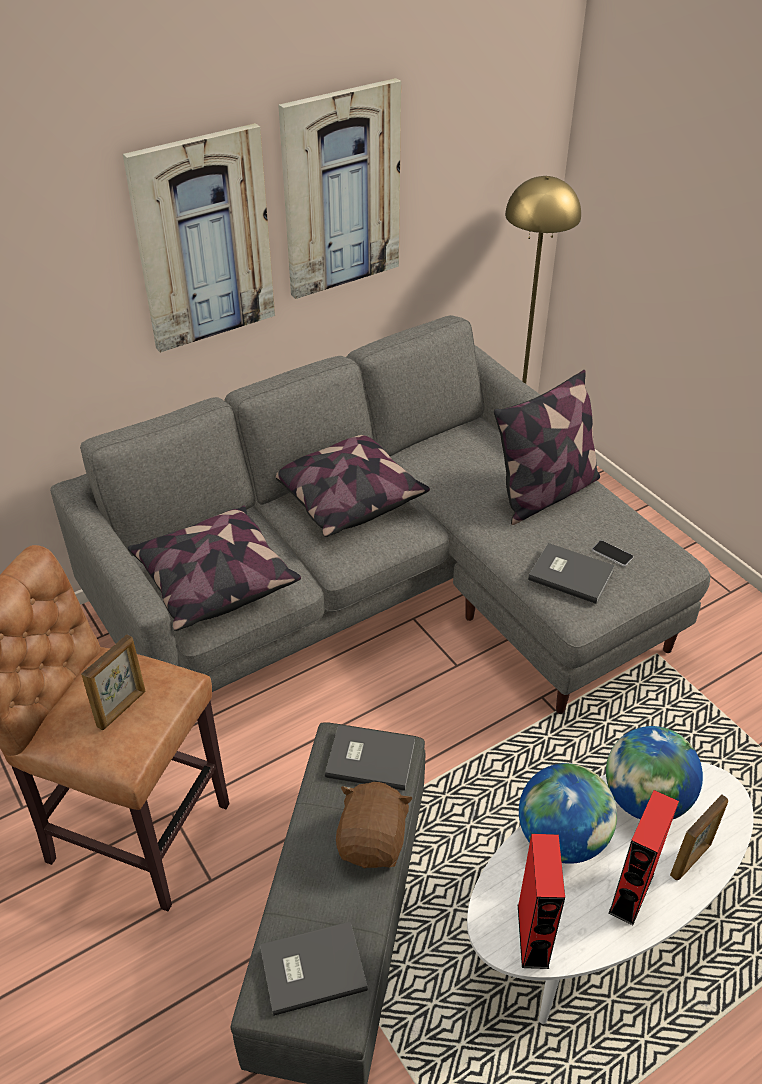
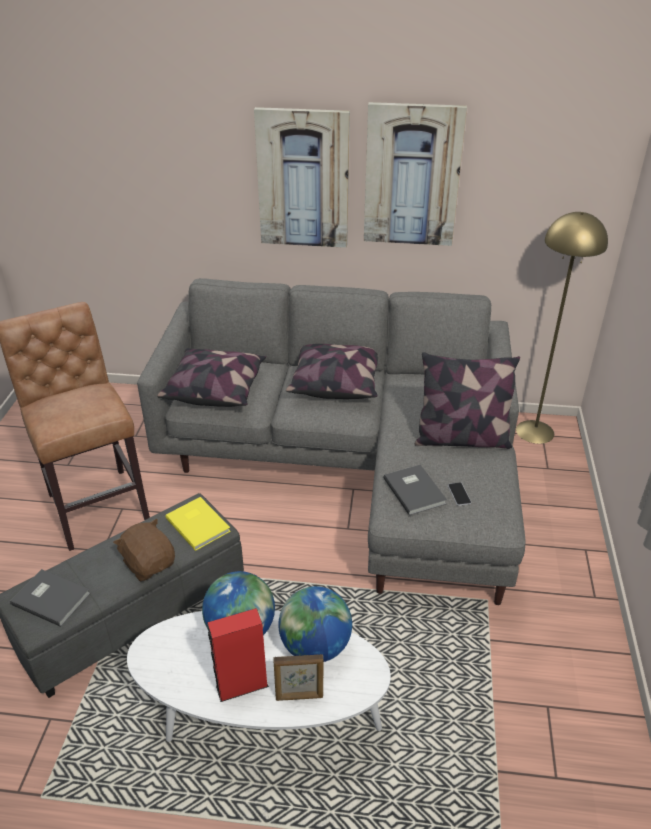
camera: 40 degrees right, 5 degrees down
(122, 709) = (73, 409): picture frame -> none
(370, 757) = (198, 523): grey book -> yellow book
(373, 841) = (149, 563): brown plush toy -> brown plush toy turned 90 degrees counterclockwise
(532, 936) = (163, 664): red speaker -> none

